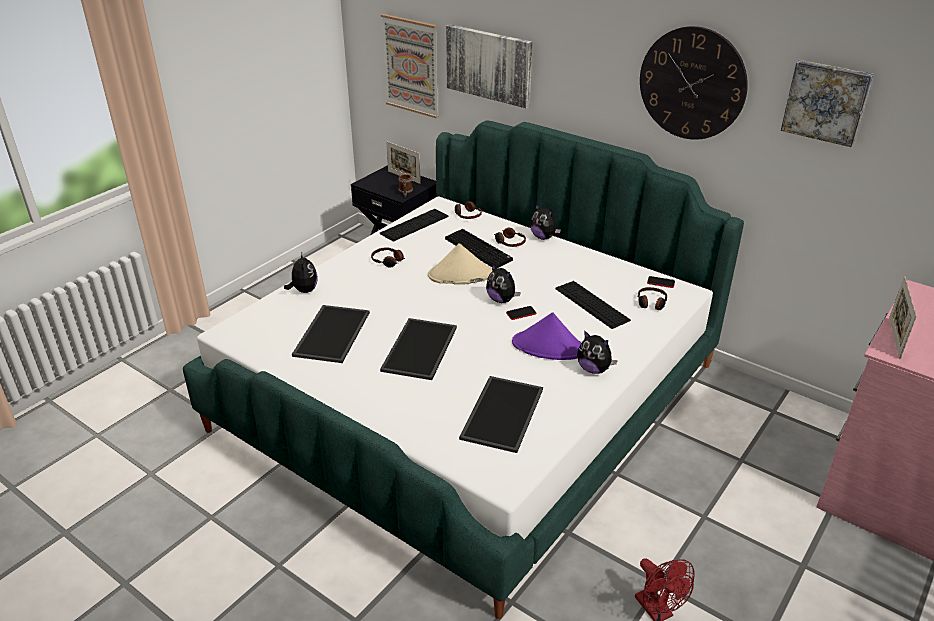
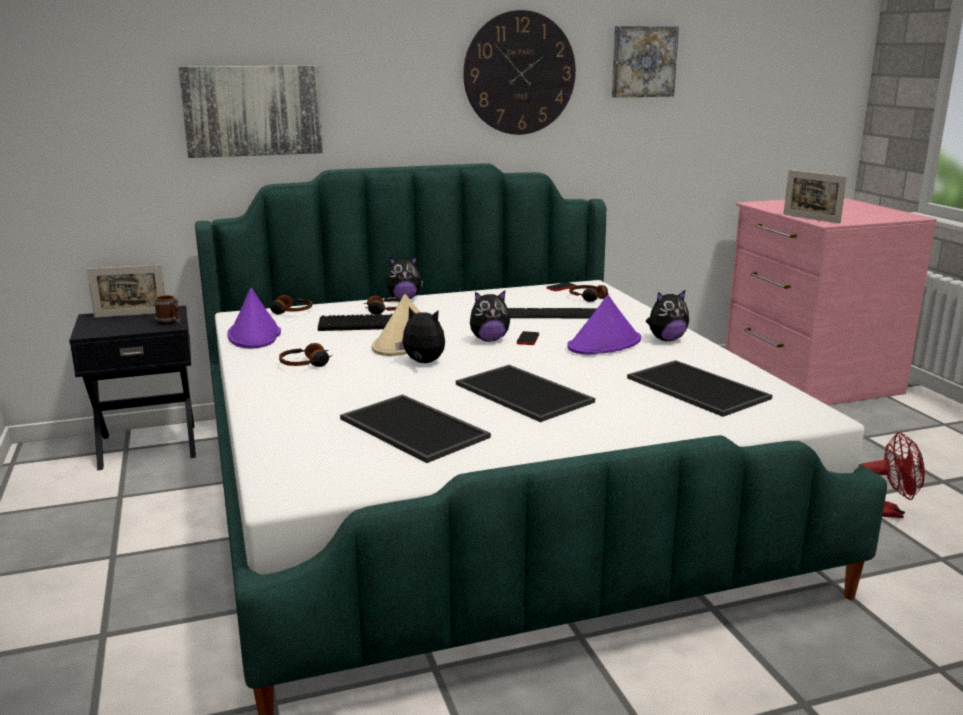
camera: 55 degrees left, 15 degrees down
(304, 290) = (276, 420): plush toy -> plush toy (422, 363)
(411, 66) = (109, 143): picture -> none
(414, 225) = (254, 335): keyboard -> purple hat

